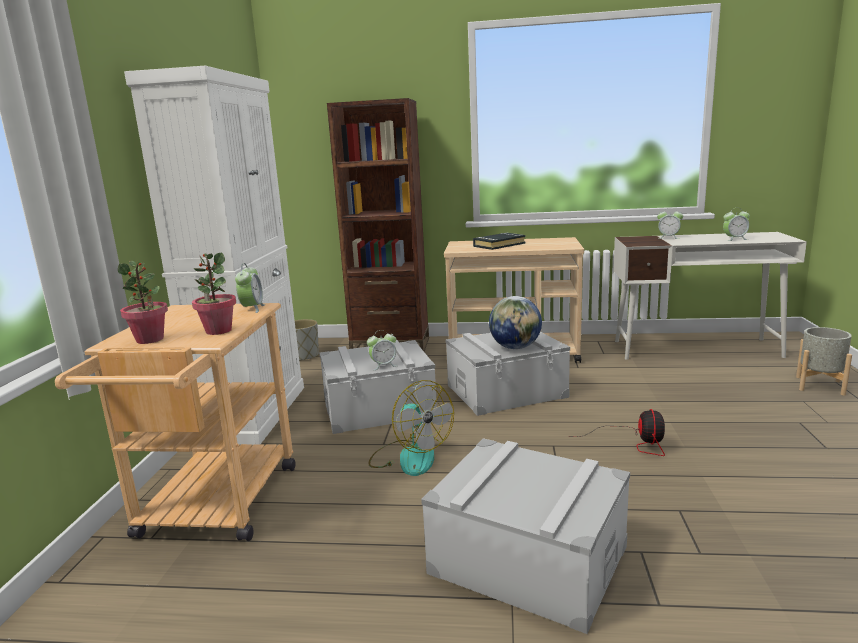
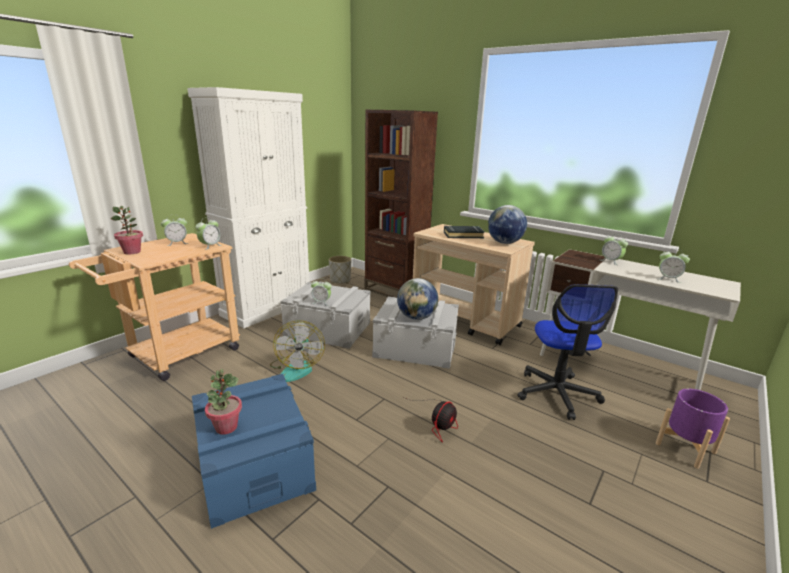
camera: 30 degrees right, 5 degrees up
(189, 317) = (177, 243): none -> alarm clock
(218, 331) = (164, 256): potted plant -> potted plant (226, 427)
(527, 560) = (254, 464): grey storage box -> blue storage box
(553, 243) = (504, 243): none -> globe
(686, 383) = (557, 394): none -> office chair
(820, 385) = (685, 448): grey planter -> purple planter

